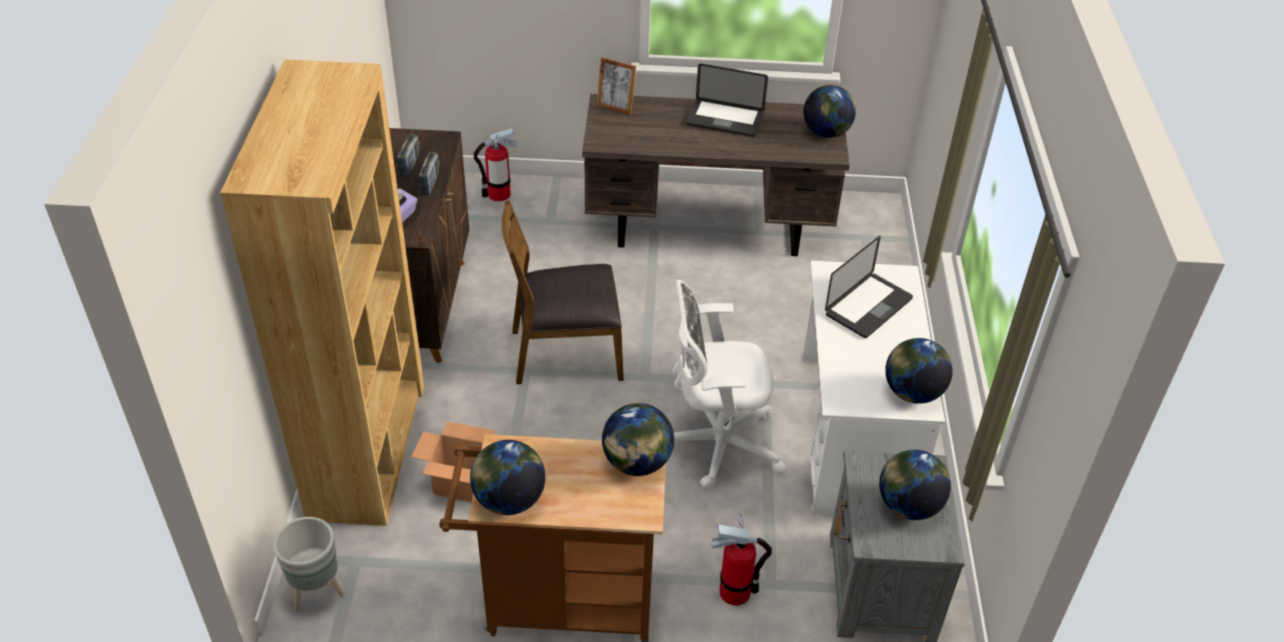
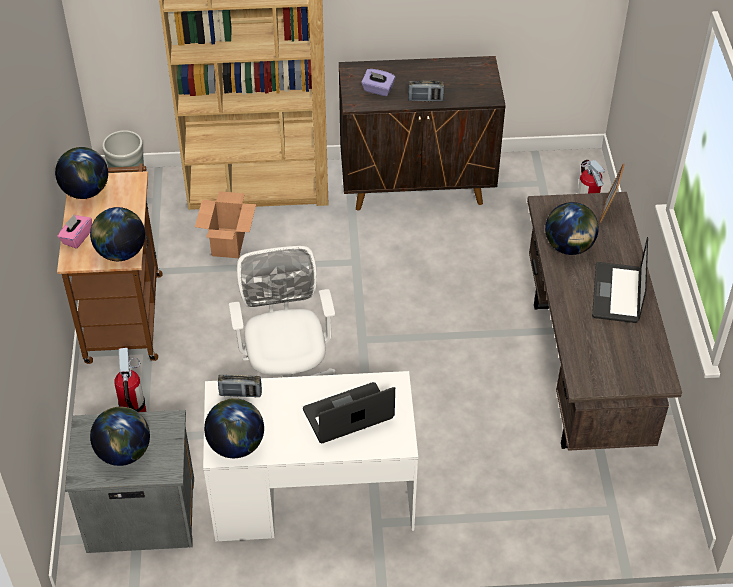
camera: 85 degrees right, 5 degrees up
(409, 165) = (447, 84): radio -> radio (240, 393)
(565, 353) = (382, 284): brown chair -> none
(601, 510) = (76, 238): none -> pink tissue box
(826, 132) = (622, 378): globe -> globe (569, 246)
(868, 307) = (348, 414): laptop -> laptop turned 120 degrees clockwise

